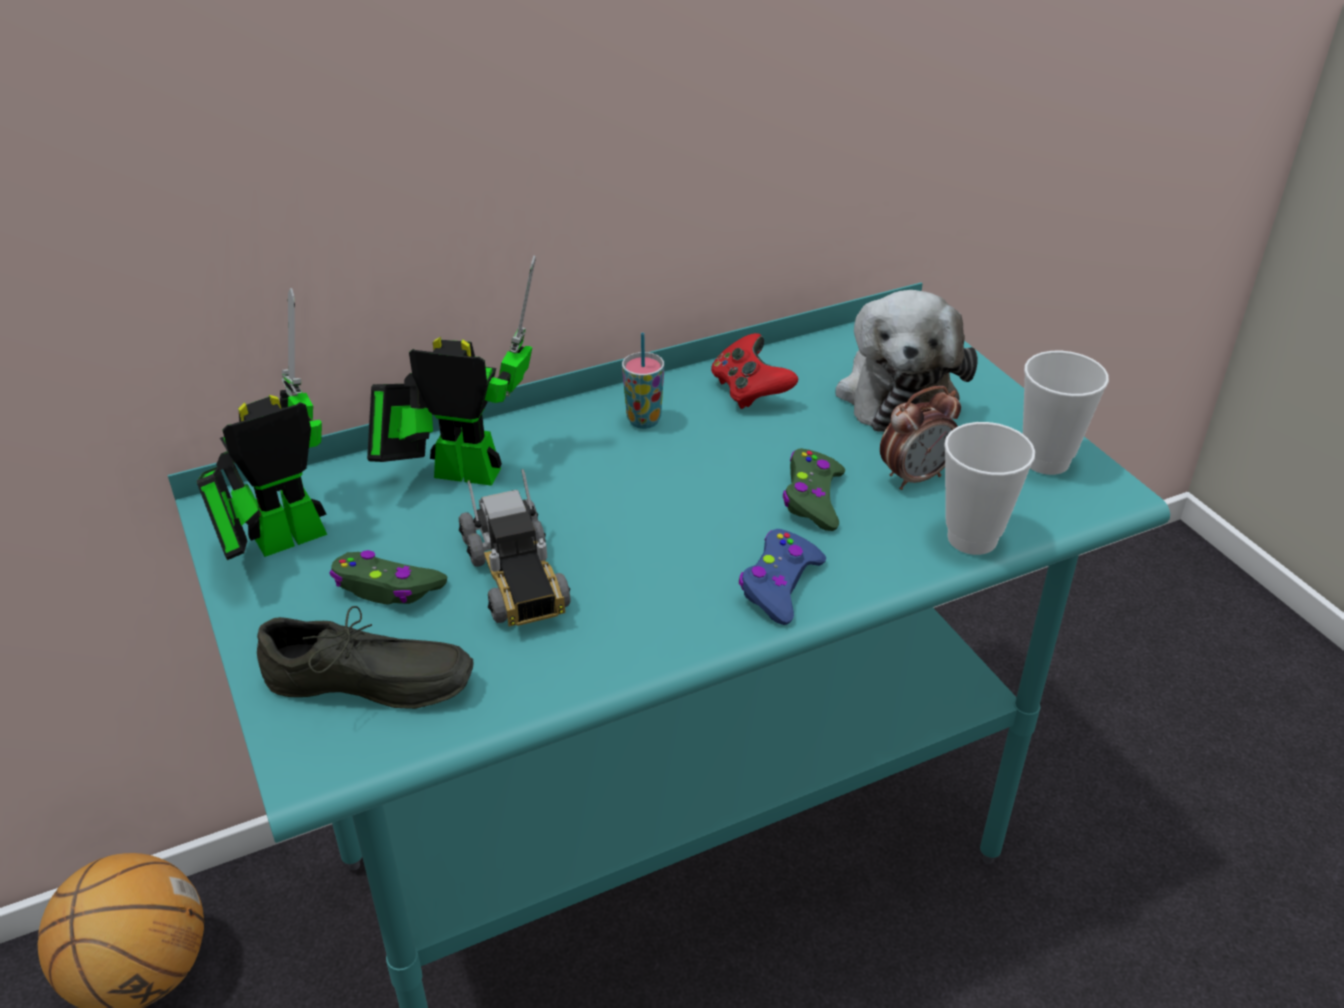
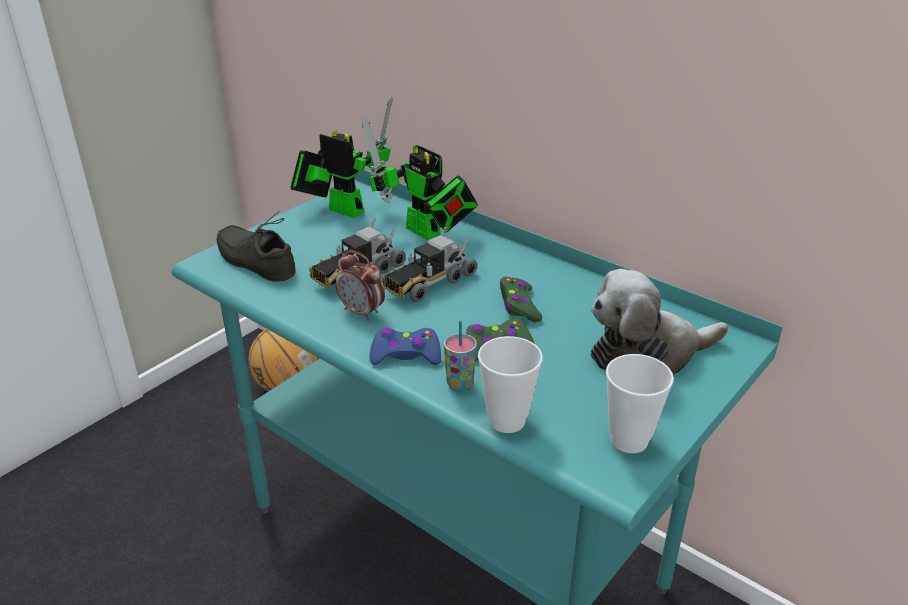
camera: 65 degrees right, 5 degrees down
(368, 687) = (259, 260): grey shoe -> grey shoe turned 150 degrees clockwise
(387, 588) = (327, 243): green game controller -> green game controller (519, 306)
(456, 471) = (427, 233): toy robot -> toy robot turned 150 degrees clockwise
(603, 510) = (428, 282): none -> toy truck
(644, 421) = (521, 272): cup -> cup (460, 385)
(750, 391) = (588, 299): red game controller -> none
(915, 477) = (554, 383): alarm clock -> alarm clock (362, 312)

